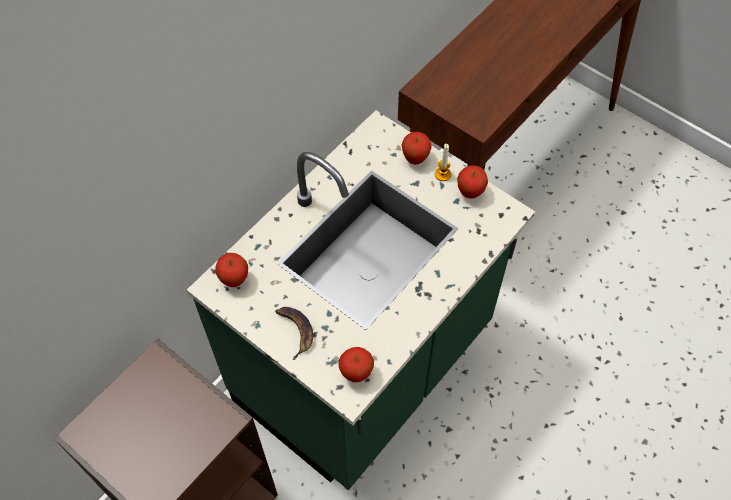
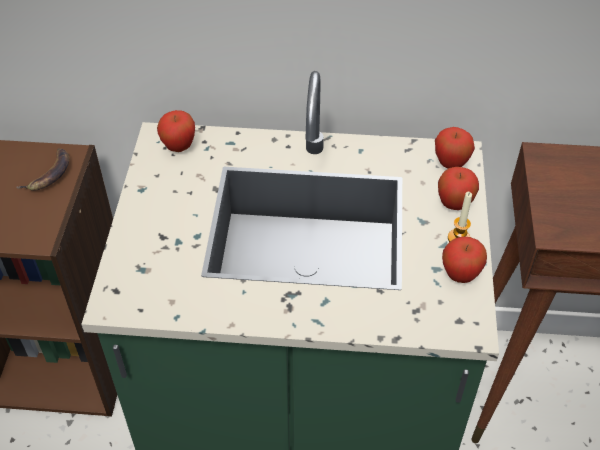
camera: 55 degrees right, 10 degrees down
(295, 331) = (156, 220): banana -> banana (49, 174)
(356, 373) = (142, 296): apple -> apple (450, 164)

